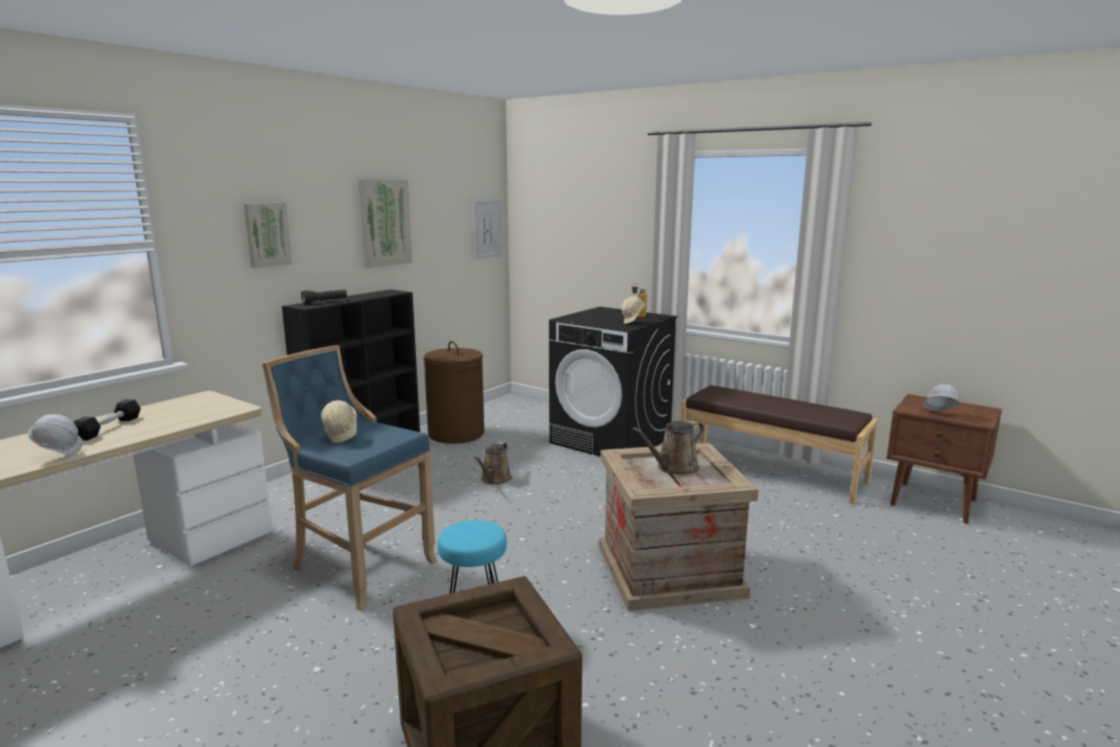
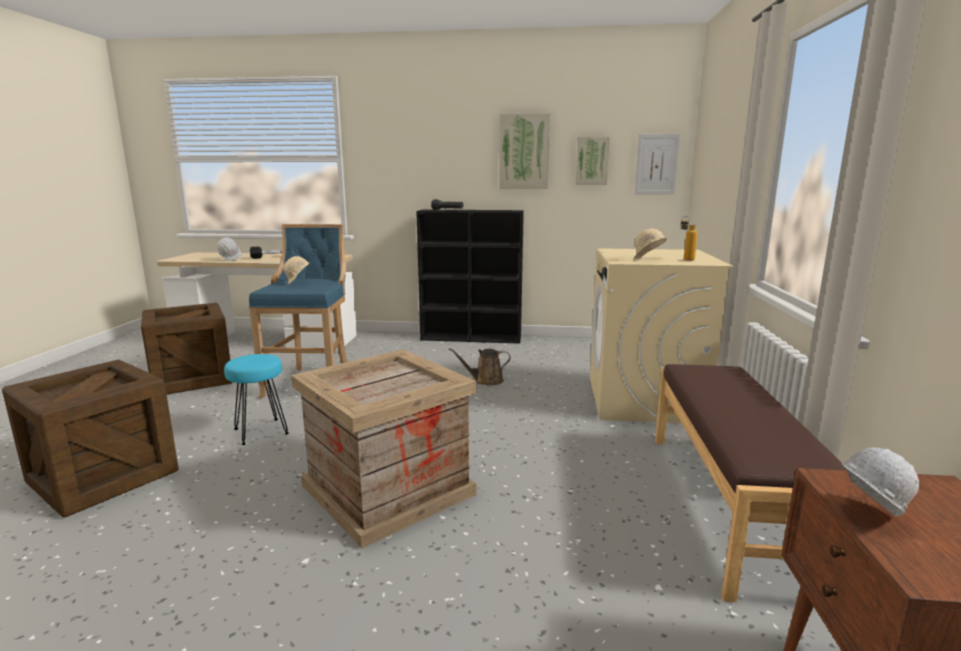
camera: 60 degrees right, 0 degrees up
(186, 663) = (192, 379): none -> crate
(266, 234) = (416, 156): picture -> picture (592, 161)
(456, 434) = (550, 348): brown laundry basket -> none
(611, 440) = (644, 400): black washing machine -> beige washing machine
(674, 468) = (392, 380): brown watering can -> none

